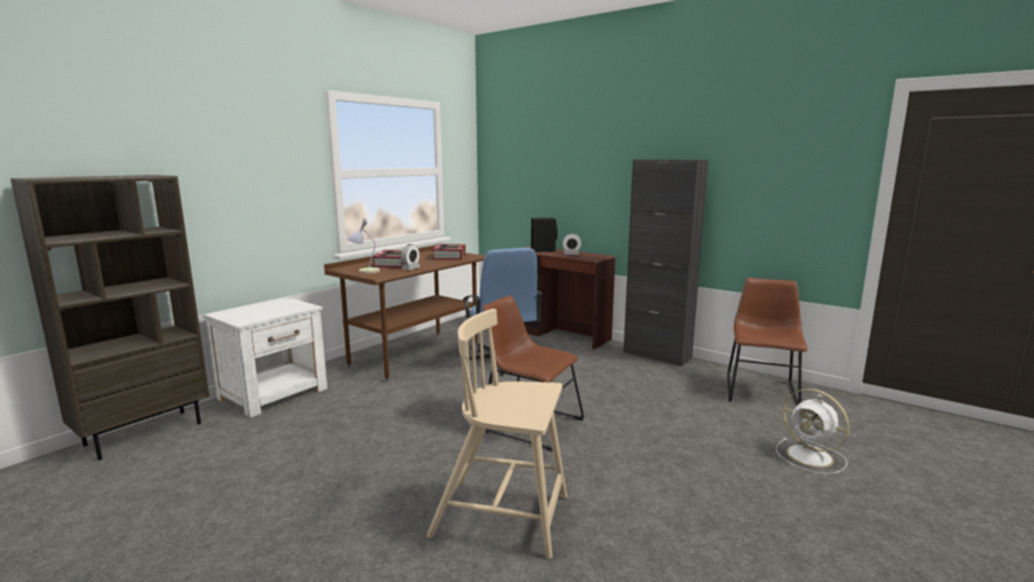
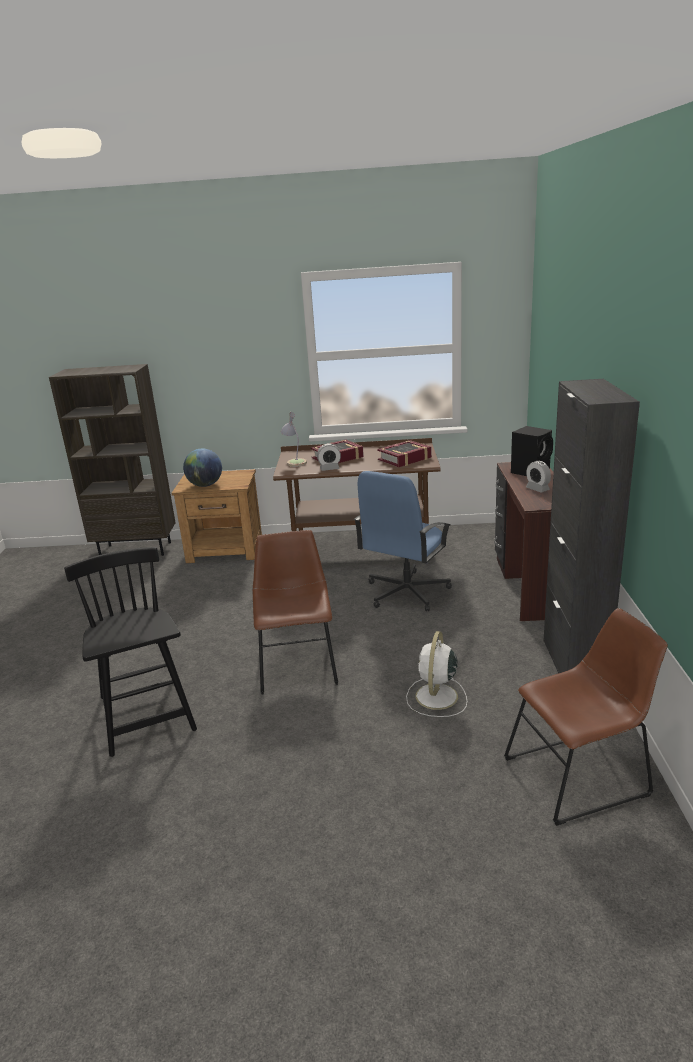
camera: 55 degrees right, 10 degrees up
(265, 314) = (205, 485): none -> globe
(275, 394) = (226, 550): white nightstand -> brown nightstand
(503, 516) = (147, 715): beige chair -> black chair
(811, 457) = (424, 862): white fan -> white fan (436, 697)

